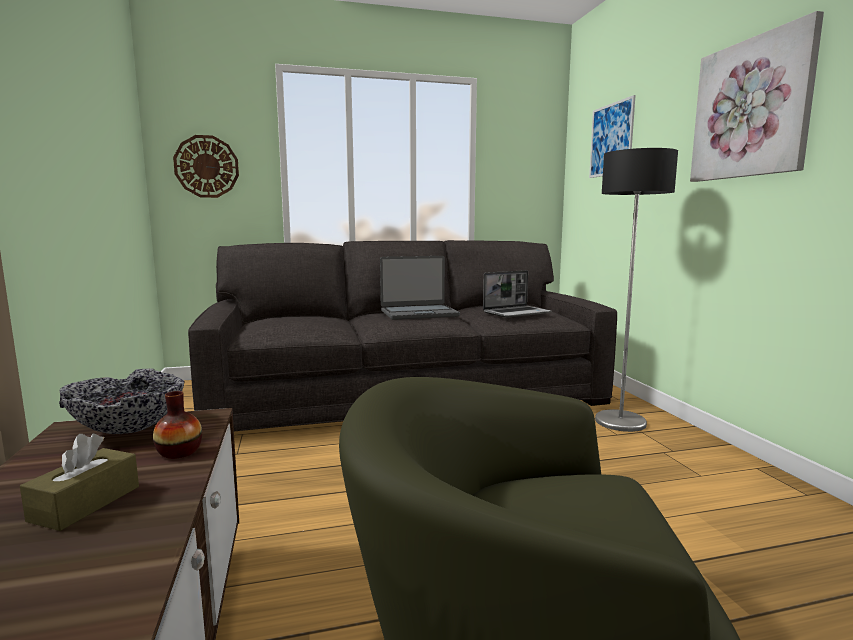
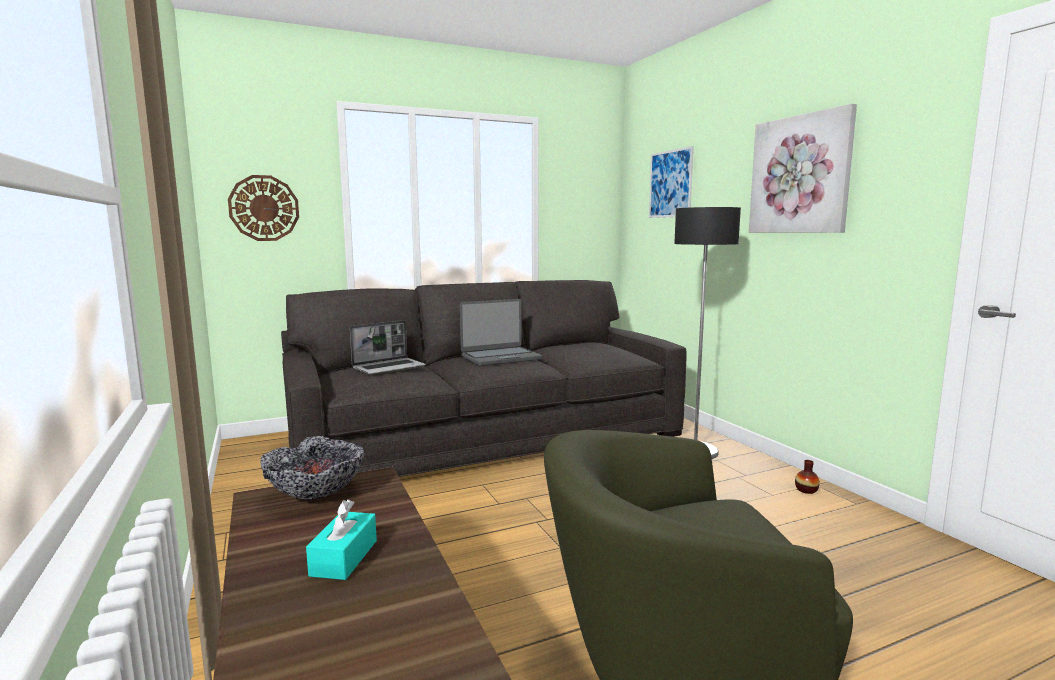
camera: 10 degrees left, 0 degrees up
(85, 503) = (344, 558): brown tissue box -> turquoise tissue box
(179, 452) = (383, 510): vase -> vase (806, 490)
(517, 313) = (593, 353): laptop -> laptop (389, 367)

